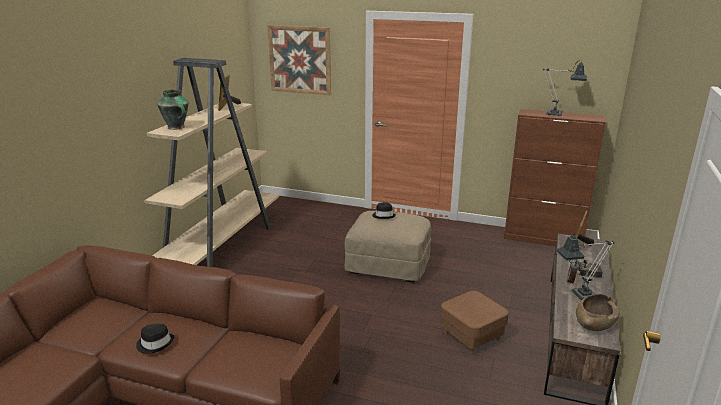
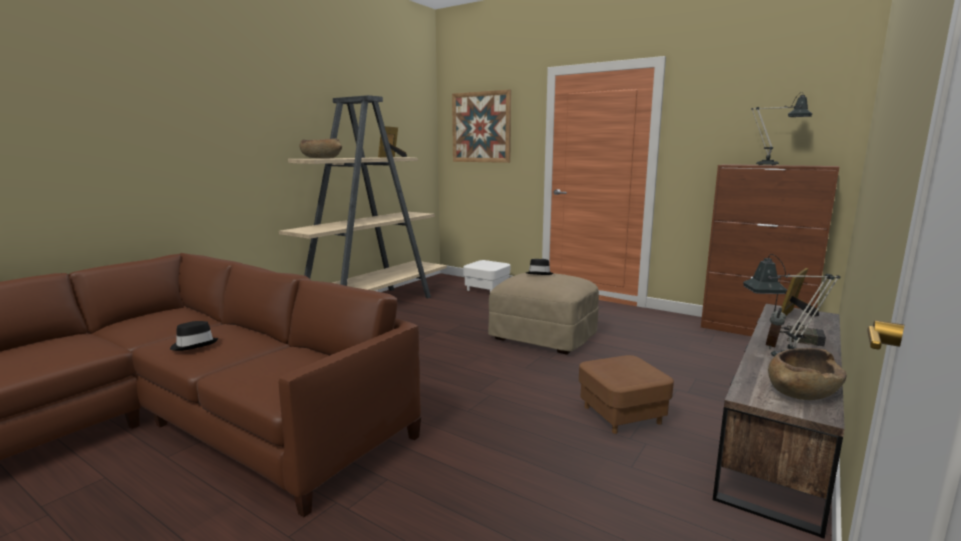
camera: 15 degrees right, 10 degrees down
(176, 127) = (321, 158): vase -> brown bowl
(316, 211) = (486, 289): none -> white ottoman

